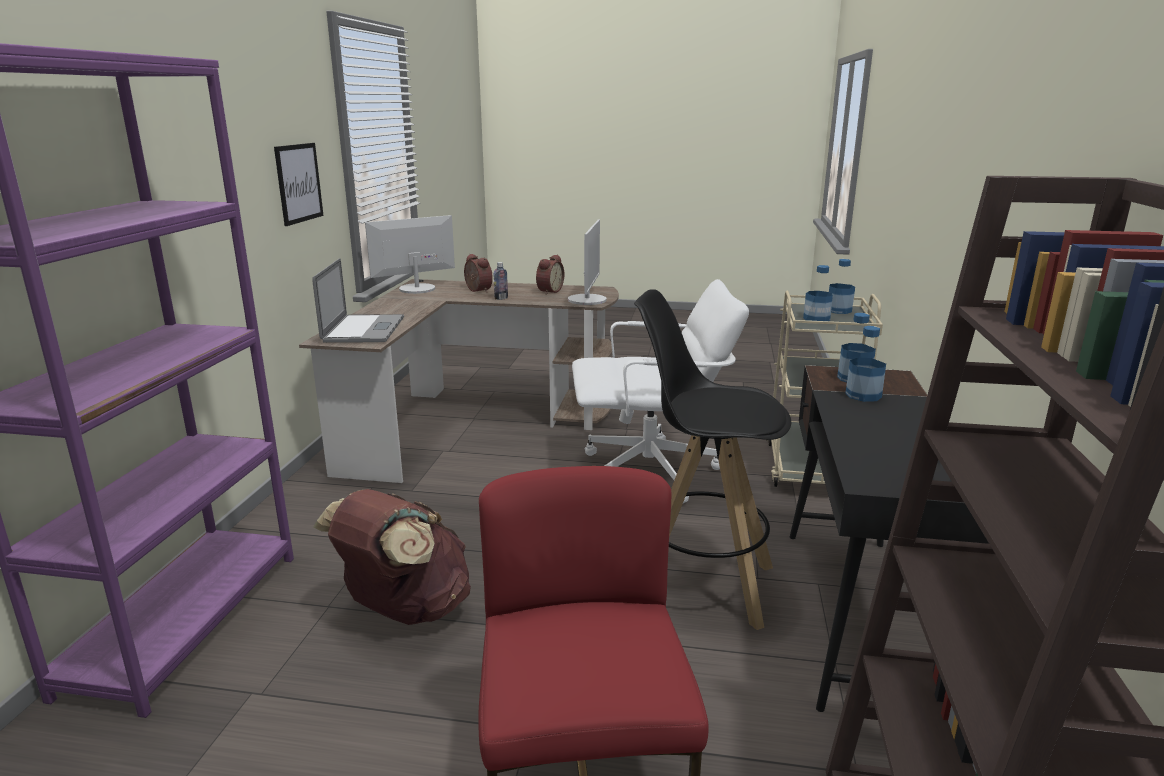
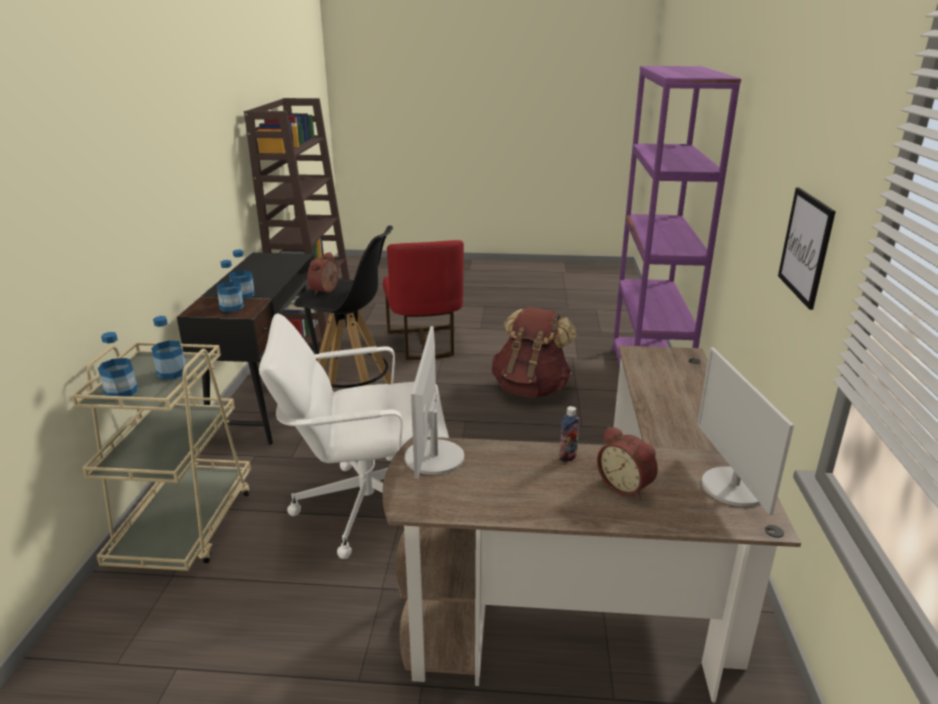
camera: 175 degrees right, 5 degrees up
(364, 329) = (669, 370): laptop -> none
(416, 289) = (733, 487): monitor -> monitor turned 120 degrees clockwise
(548, 291) = (503, 489): alarm clock -> alarm clock (326, 291)

